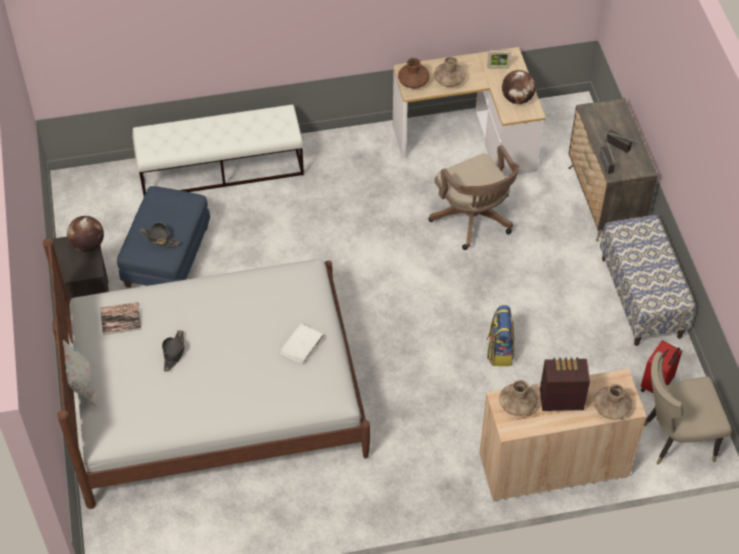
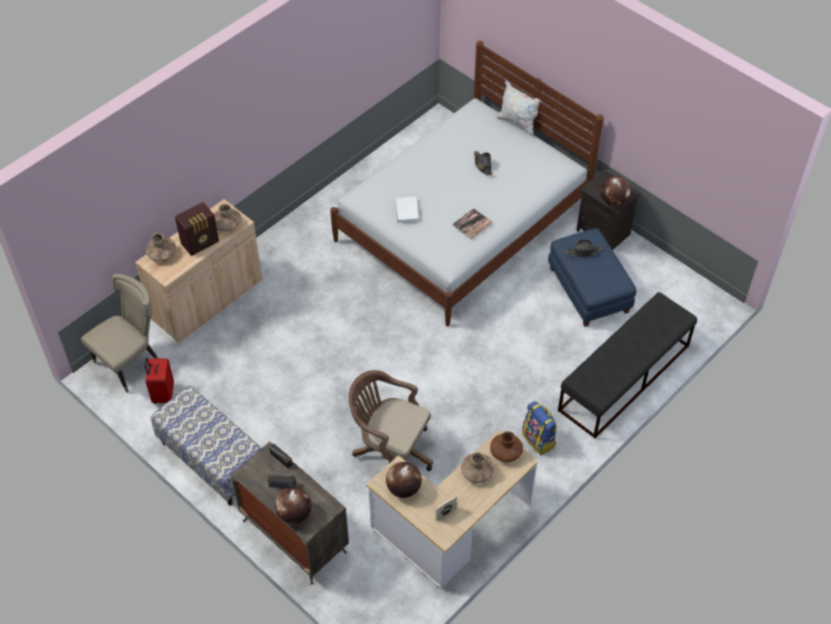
camera: 145 degrees right, 0 degrees up
(120, 319) = (537, 166): book -> book (472, 224)
(221, 168) = (624, 378): white bench -> black bench
(499, 351) = (295, 356): backpack -> backpack (539, 440)
(621, 120) = (294, 514): none -> globe

